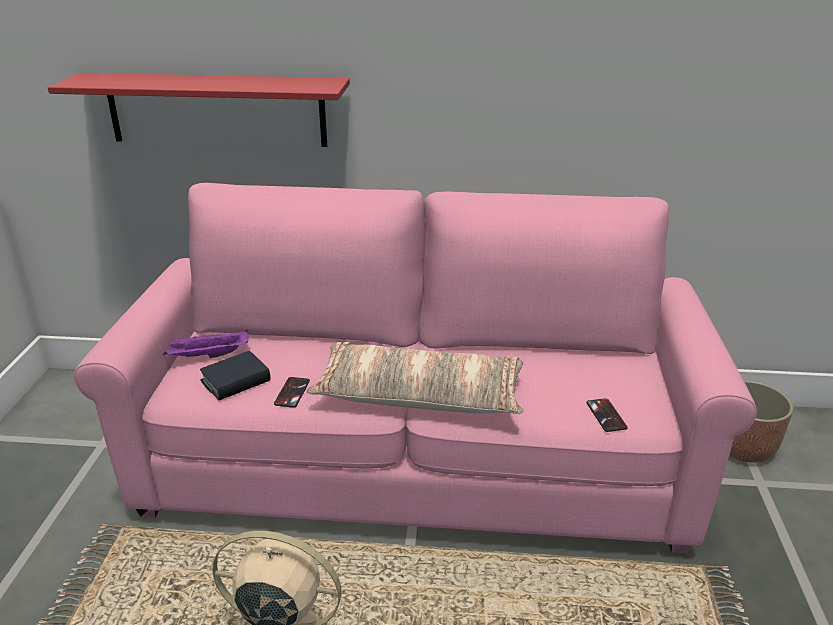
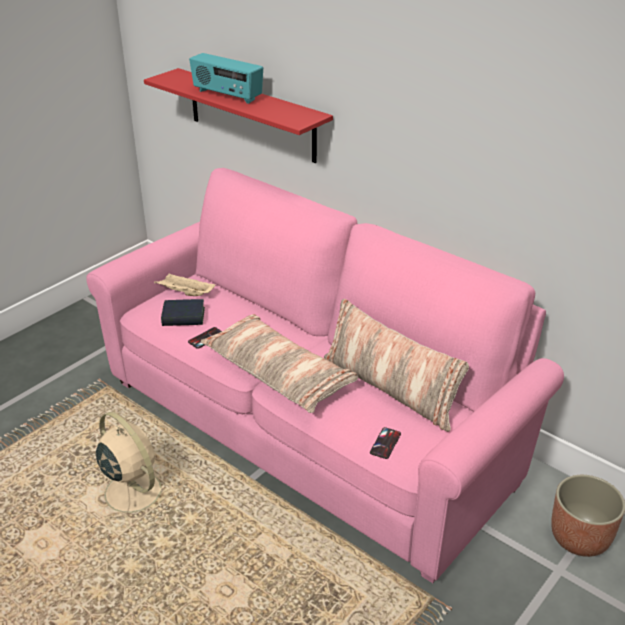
camera: 35 degrees right, 5 degrees up
(193, 82) = (227, 95): none -> radio
(205, 356) = (184, 292): purple tray -> beige tray
(544, 363) = (390, 388): none -> pillow

